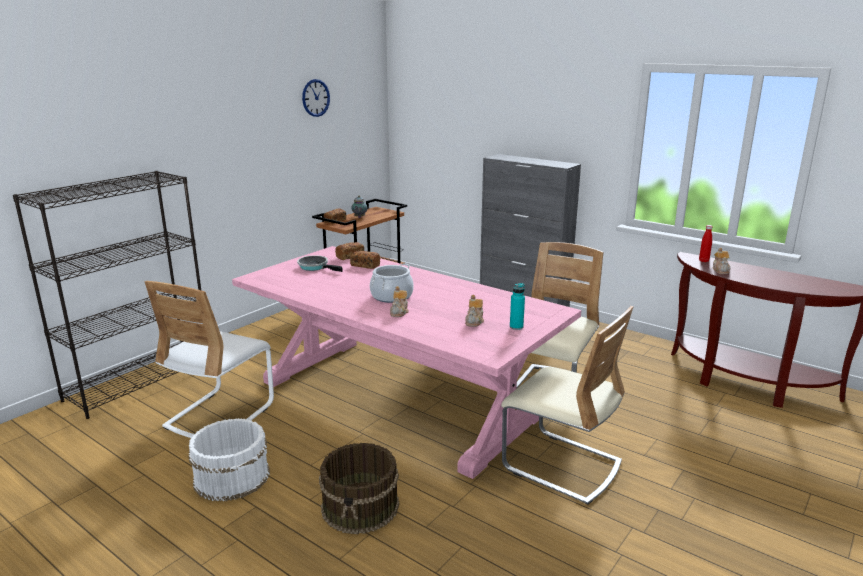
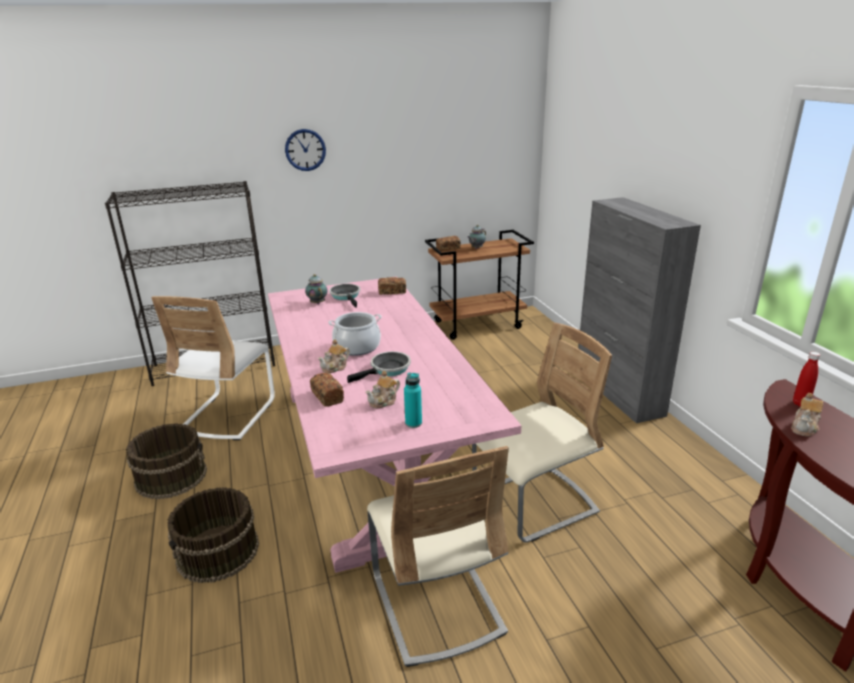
camera: 35 degrees right, 5 degrees up
(220, 415) = (228, 415): white chair -> white chair turned 45 degrees counterclockwise
(231, 476) = (171, 476): white bucket -> brown bucket
(297, 276) = (317, 302): none -> teapot
(315, 98) = (439, 115): wall clock -> wall clock (305, 150)
(365, 265) = (389, 305): bread -> bread (327, 396)
(442, 304) = (388, 370): none -> frying pan

